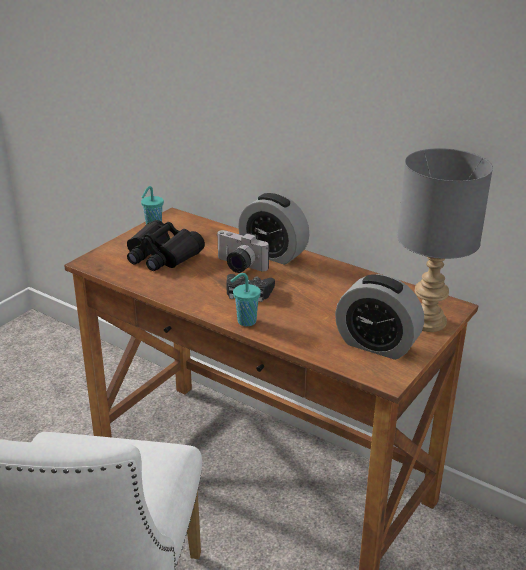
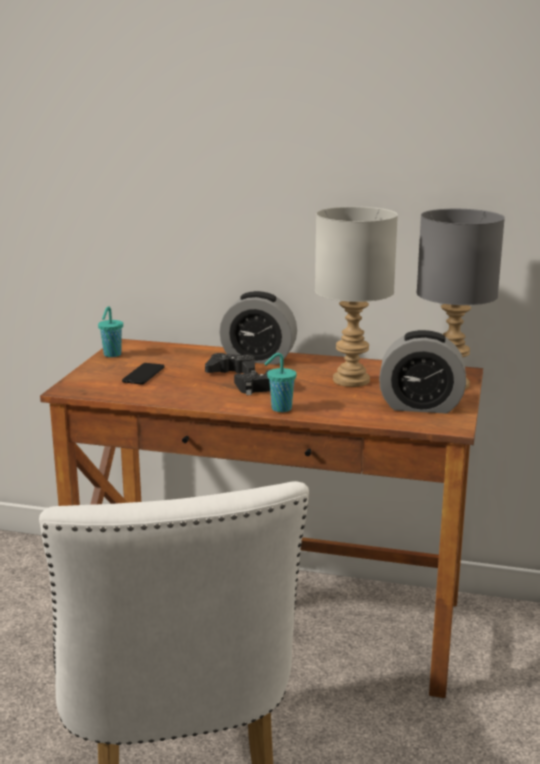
camera: 20 degrees left, 10 degrees down
(162, 256) = (143, 374): black binoculars -> phone
(238, 266) = (232, 371): camera -> black game controller
(338, 297) = (352, 380): none -> grey table lamp

